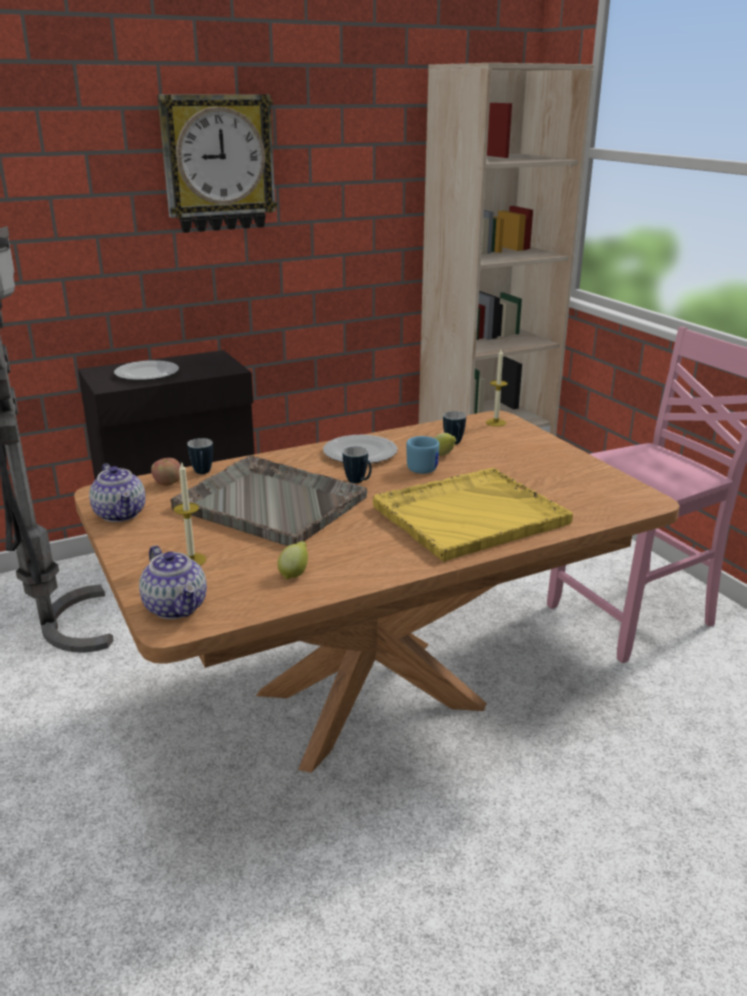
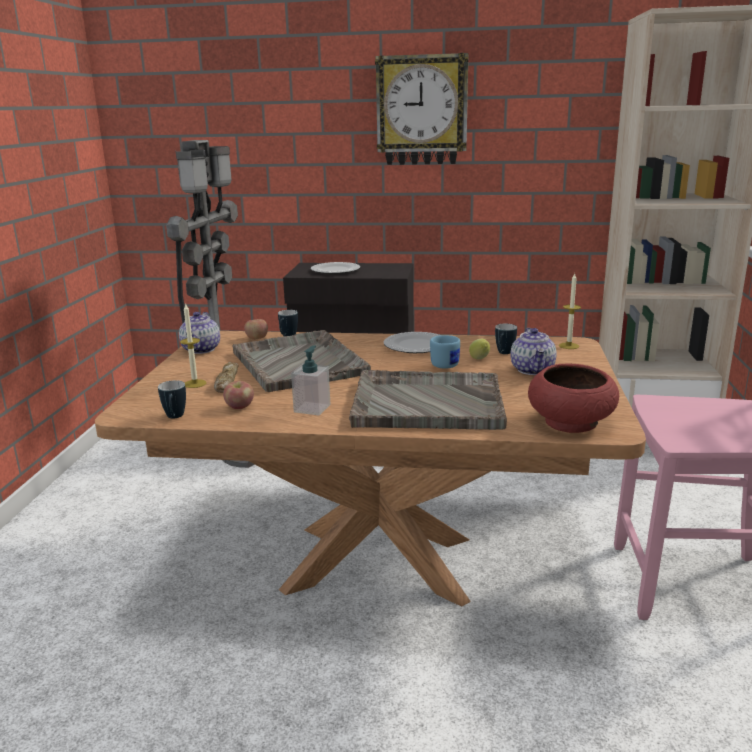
camera: 35 degrees right, 5 degrees down
(176, 607) = (142, 406): teapot -> teapot (533, 370)
(226, 547) = (226, 382): none -> bread
(294, 574) = (239, 407): lemon -> apple
(359, 482) = (381, 363): mug -> mug (175, 418)
(372, 552) = (312, 408): none -> soap dispenser
(468, 515) = (426, 403): yellow tray -> grey tray
(609, 502) = (571, 423): none -> red bowl

